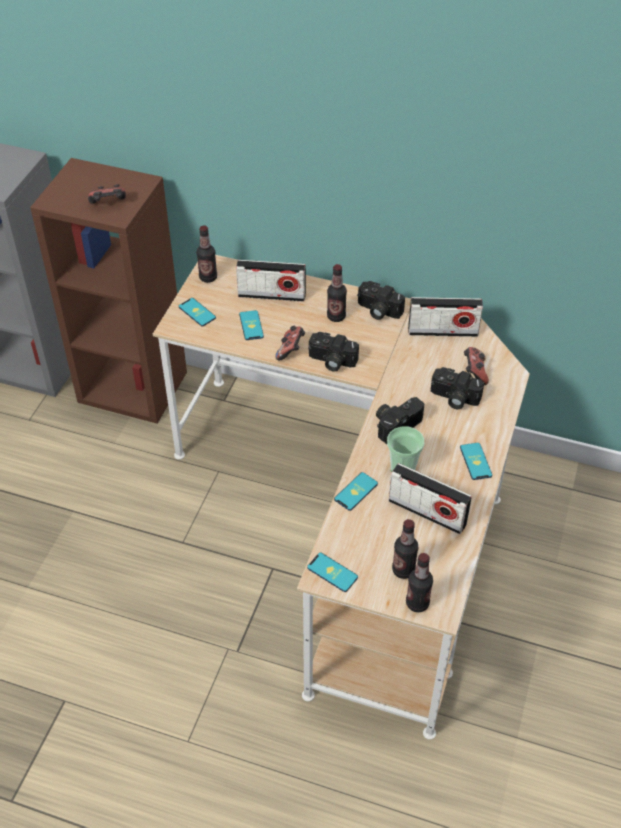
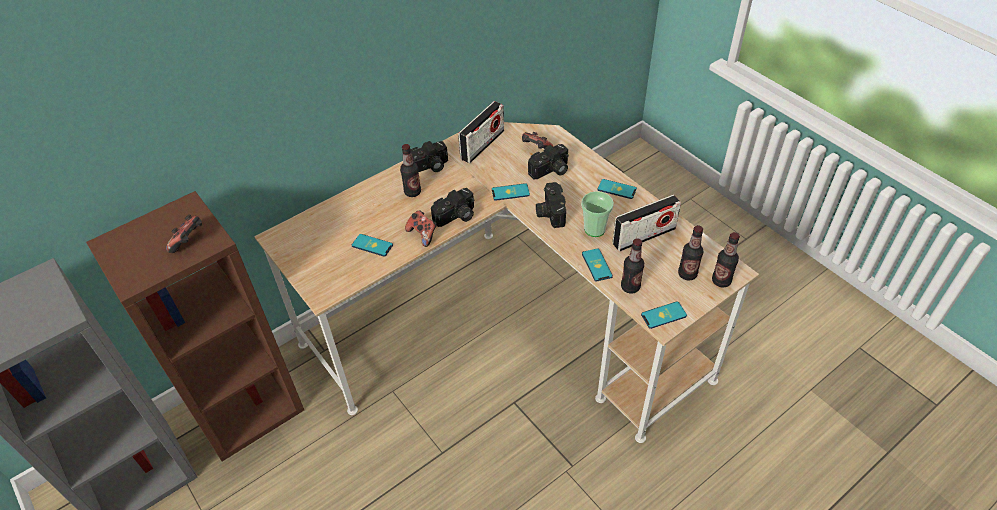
camera: 55 degrees left, 0 degrees up
(197, 312) = (322, 273): phone -> phone (510, 192)
(208, 277) = (289, 247): bottle -> bottle (630, 287)
(271, 295) = (351, 217): radio -> none

